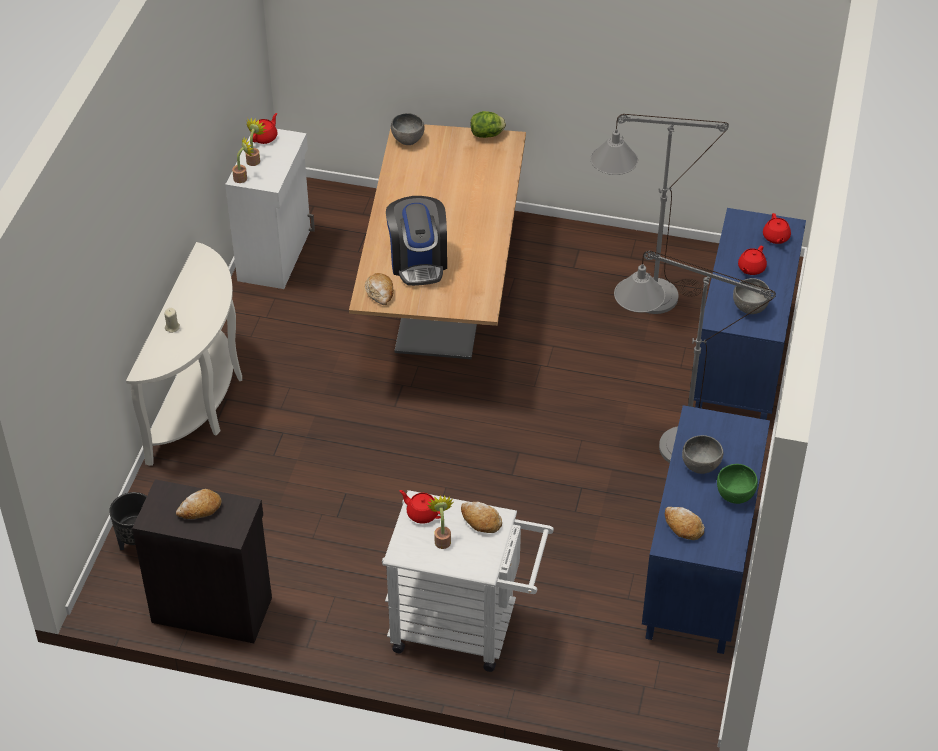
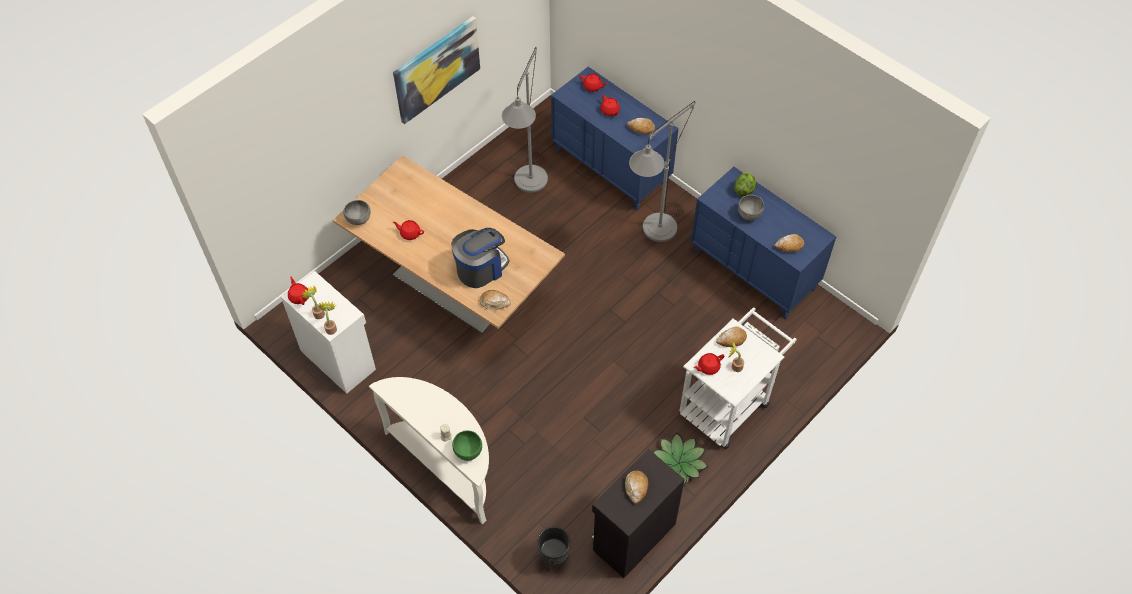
camera: 60 degrees left, 10 degrees up
(342, 611) = (678, 463): none -> potted plant
(418, 261) = (481, 268): coffee machine -> coffee machine turned 60 degrees counterclockwise
(421, 185) = (410, 233): none -> red teapot
(487, 135) = (389, 175): lettuce -> lettuce (744, 190)
(612, 62) = (436, 69): none -> picture
(734, 496) = (780, 211): green bowl -> green bowl (468, 452)
(749, 308) = (641, 128): grey bowl -> bread

